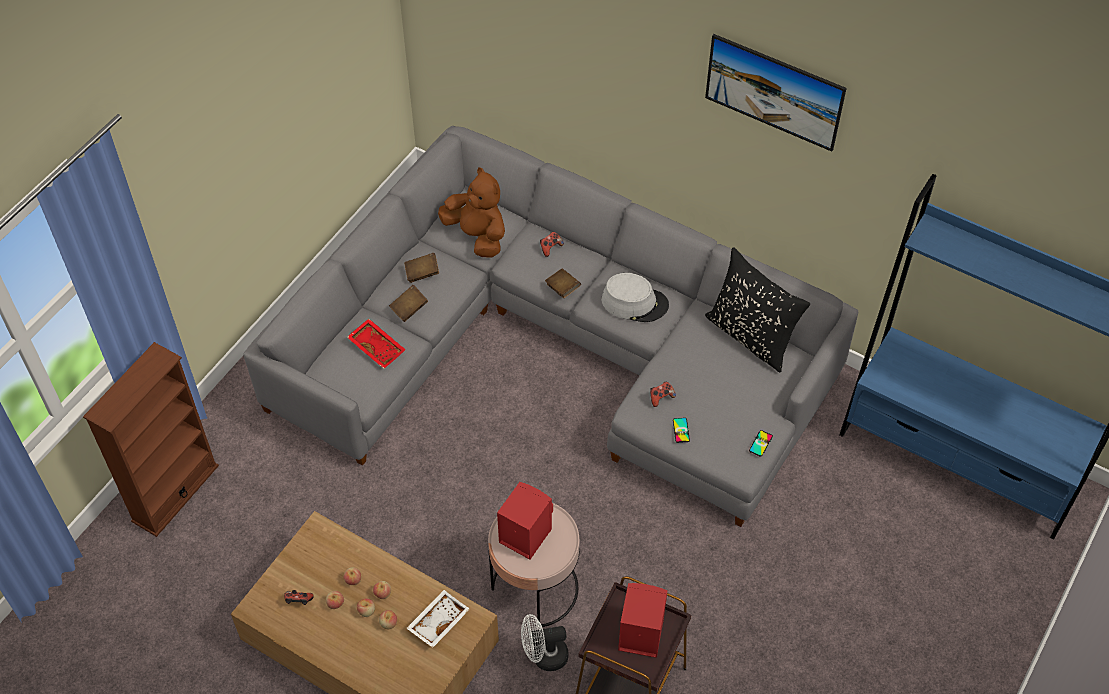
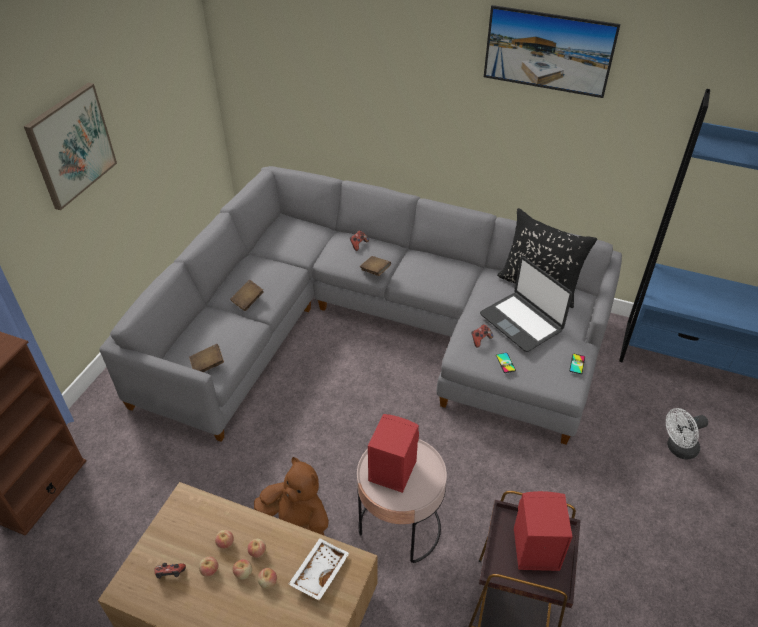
camera: 10 degrees left, 10 degrees down
(234, 140) = (71, 145): none -> picture
(377, 347) = (224, 332): red tray -> none
(422, 273) = (255, 273): brown book -> brown book (207, 365)
(477, 235) = (296, 244): brown plush toy -> brown plush toy (297, 523)
(544, 656) = (423, 592): white fan -> white fan (678, 449)
(634, 302) = (437, 274): grey hat -> none
(714, 382) = (521, 322): none -> laptop

